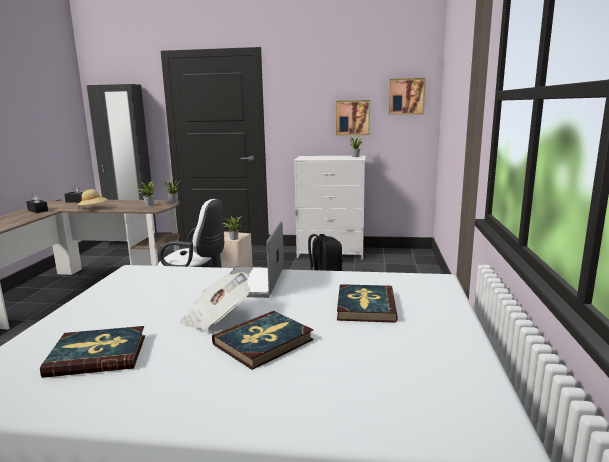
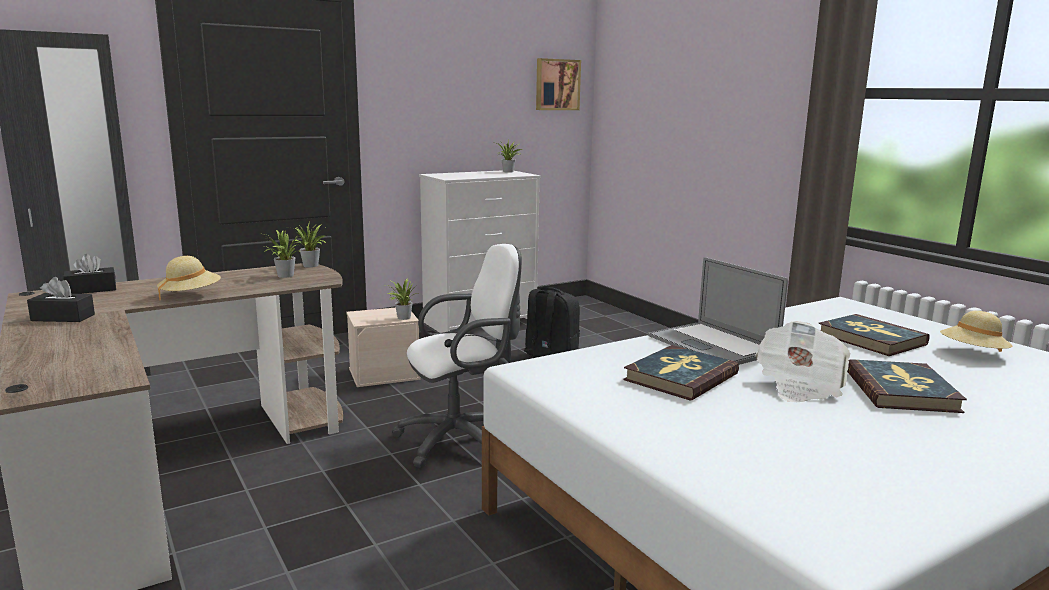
camera: 40 degrees left, 0 degrees up
(98, 355) = (822, 456): book -> book (680, 377)
(352, 117) = (491, 113): picture -> none
(411, 339) = (972, 353): none -> beige hat

